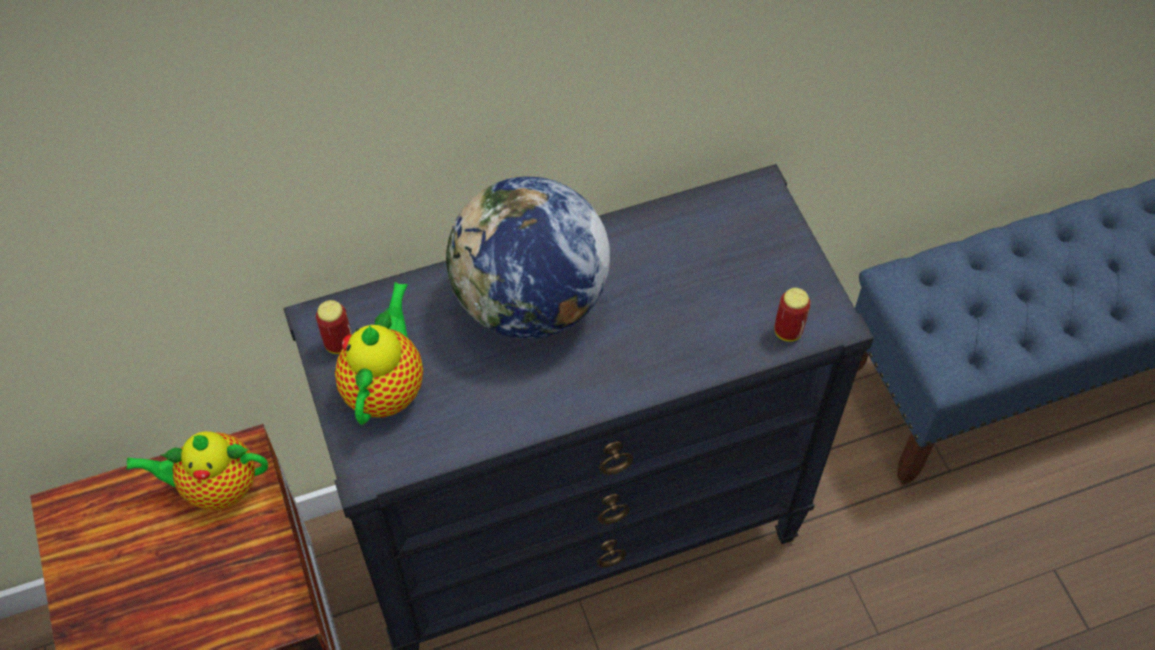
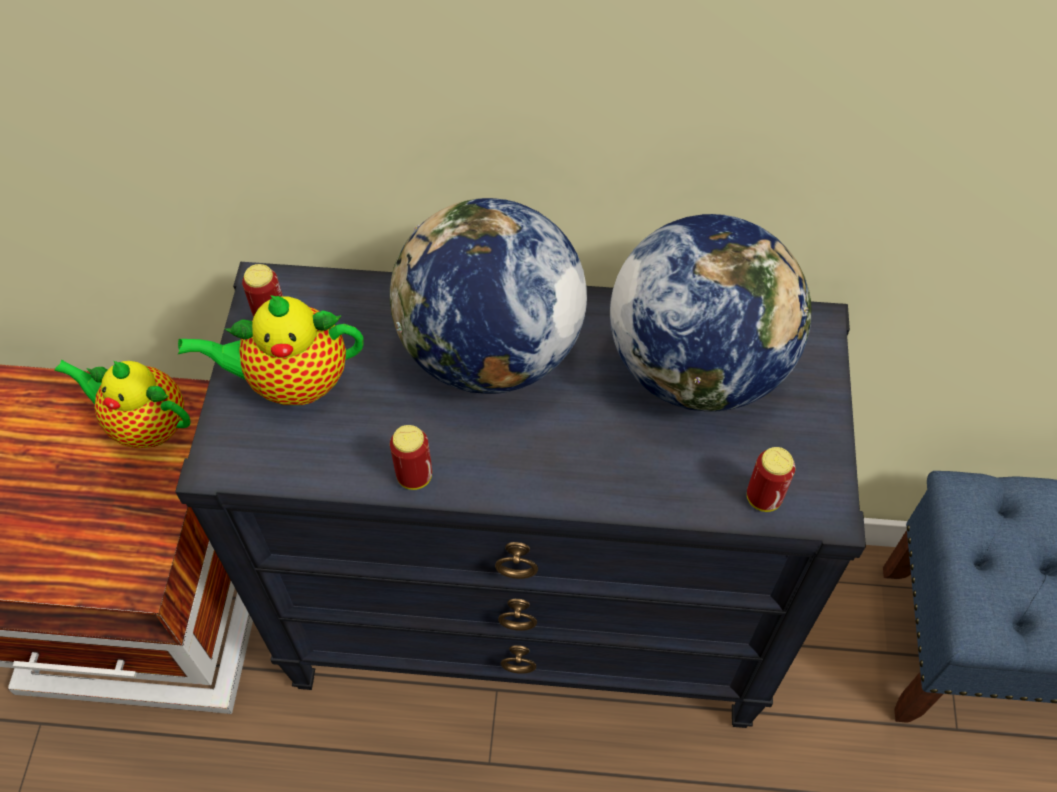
camera: 25 degrees right, 0 degrees up
(386, 387) = (292, 382): teapot -> teapot turned 135 degrees counterclockwise
(525, 420) = (414, 476): none -> can
(692, 253) = (697, 366): none -> globe

